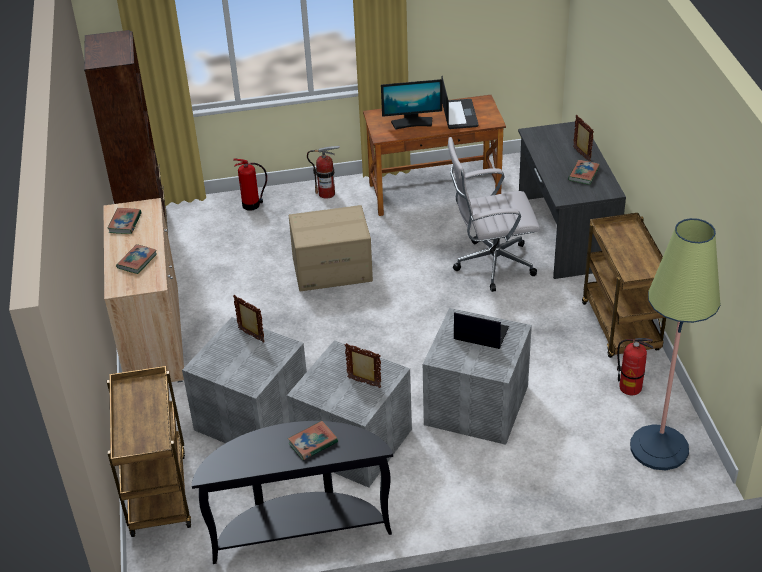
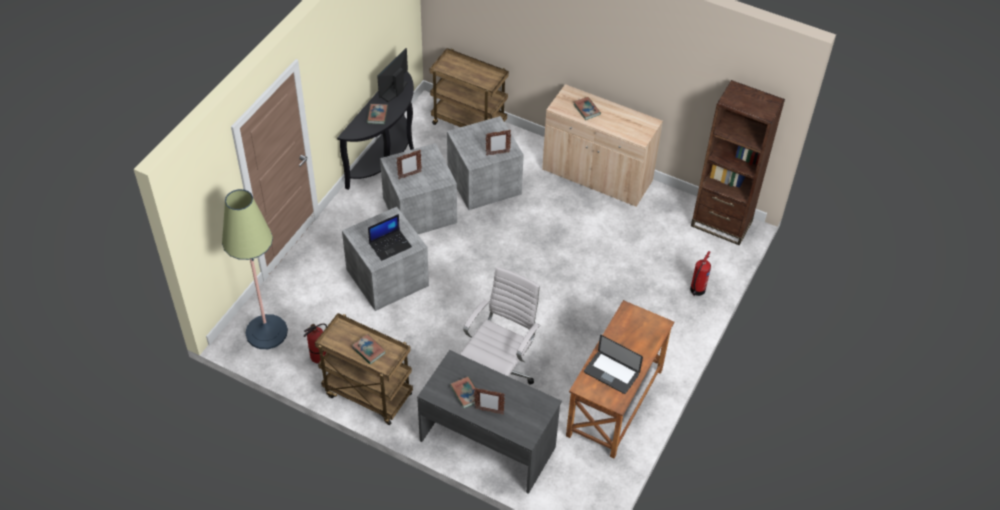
camera: 125 degrees right, 10 degrees up
(125, 223) = (632, 121): book -> book (368, 350)
(326, 193) = (673, 339): fire extinguisher -> none
(332, 269) = (580, 289): cardboard box -> none
(412, 122) = (628, 338): monitor -> monitor (394, 91)

